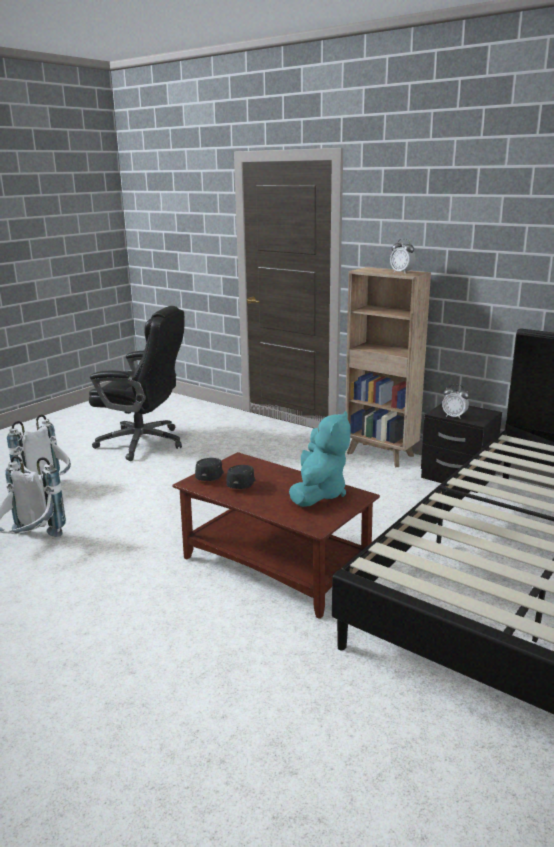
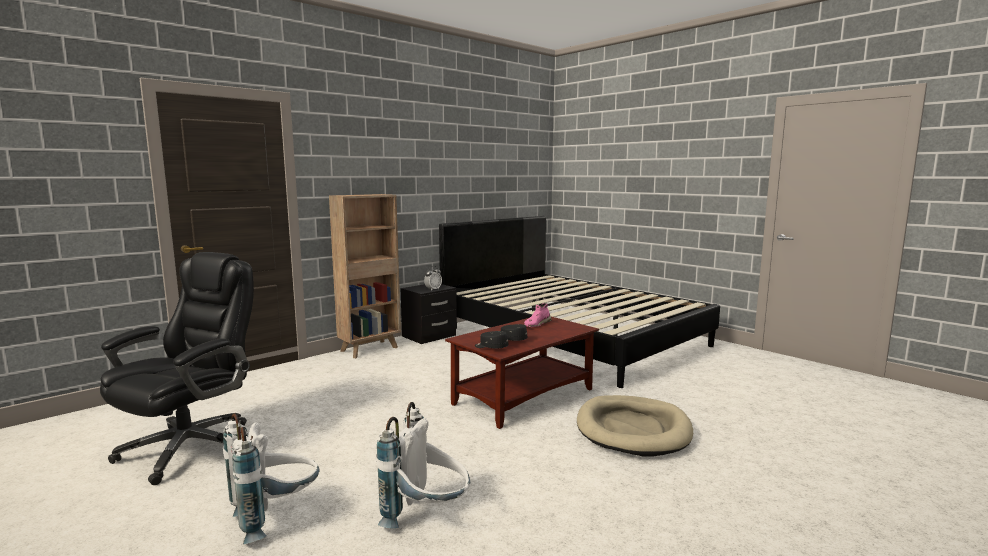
camera: 80 degrees left, 10 degrees down
(191, 655) = (633, 429): none -> beige dog bed
(318, 493) = (536, 324): turquoise plush toy -> pink shoe
(402, 272) = (374, 194): alarm clock -> none

